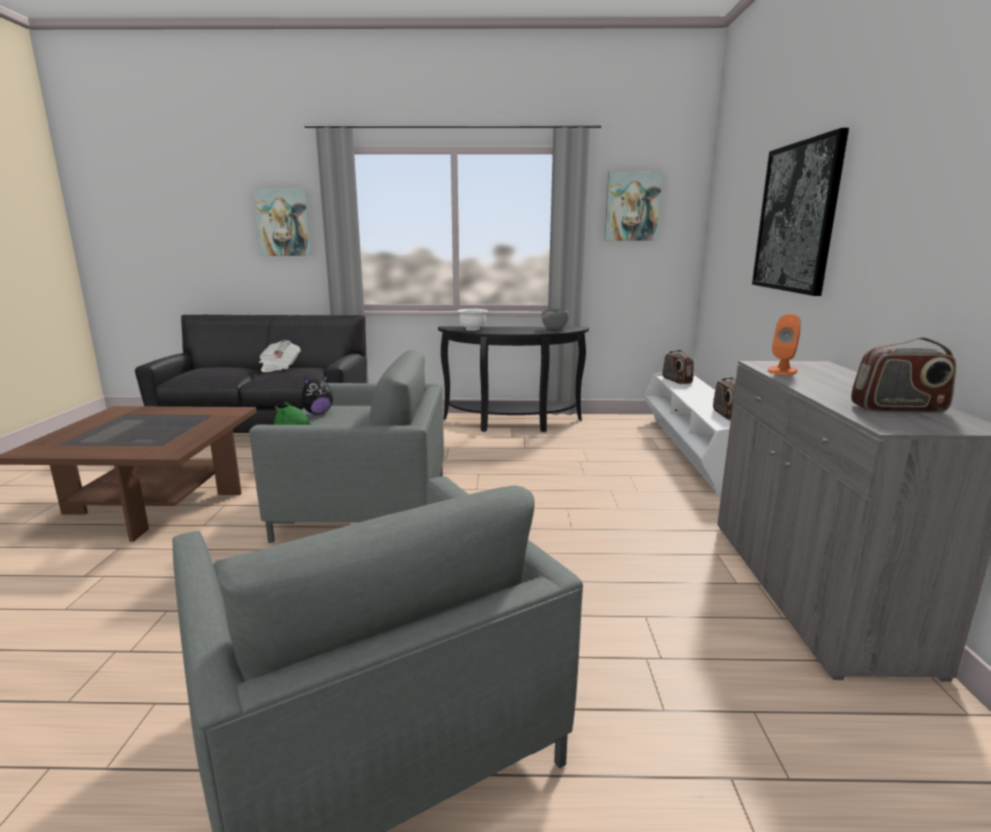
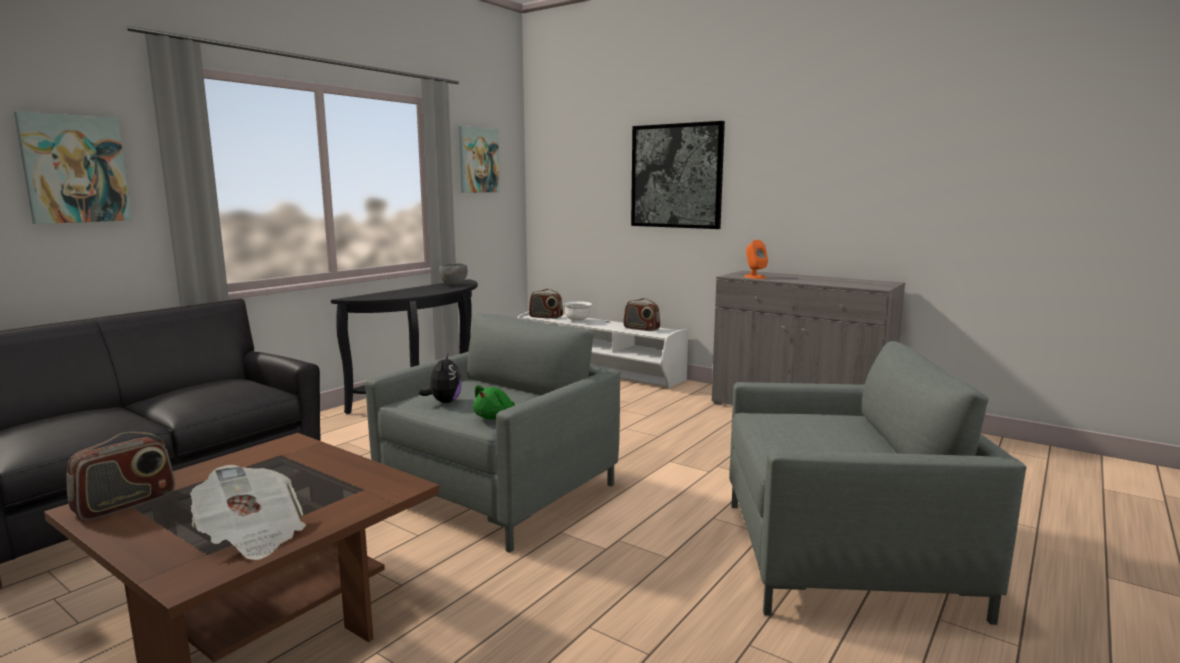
camera: 55 degrees left, 5 degrees down
(279, 367) = (169, 393): newspaper -> newspaper (251, 536)
(472, 329) = (385, 296): white bowl -> white bowl (577, 321)
(898, 409) = (852, 282): radio -> radio (125, 504)

